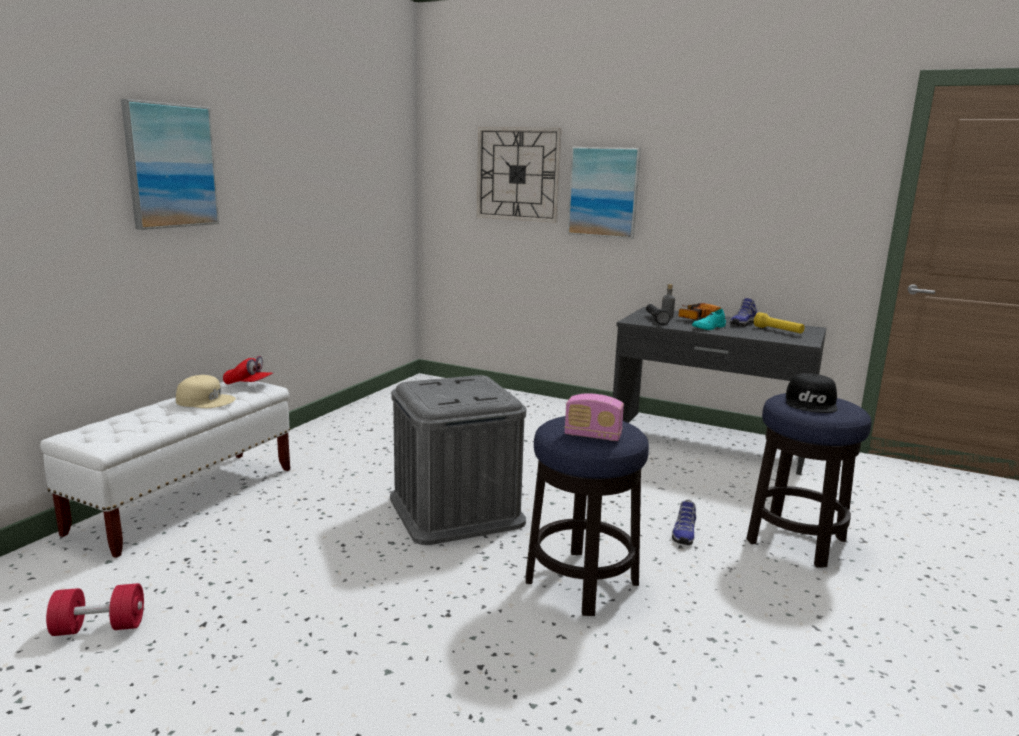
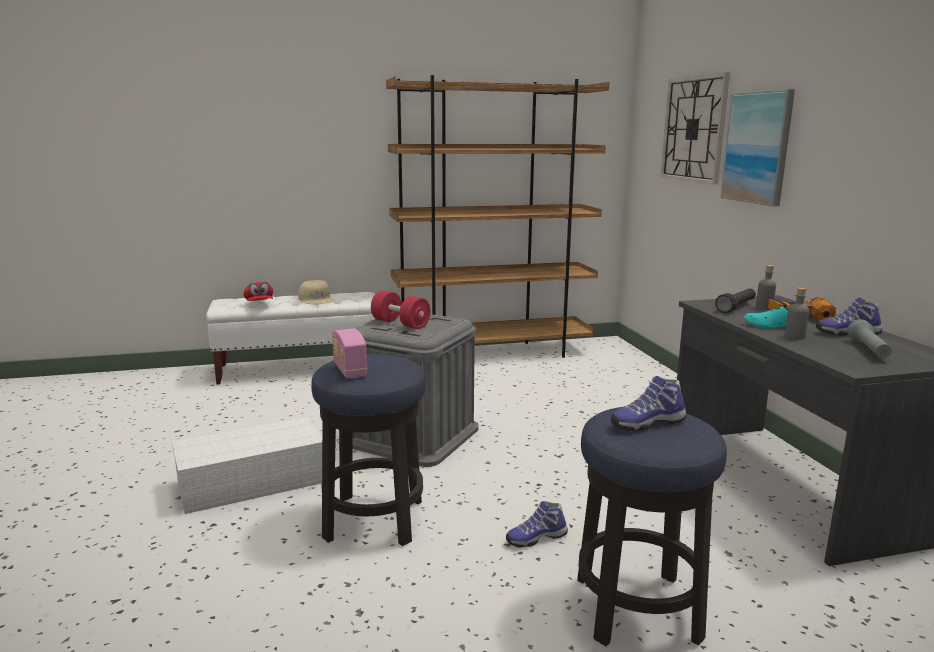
camera: 50 degrees right, 0 degrees up
(99, 627) = (149, 412): red dumbbell -> red dumbbell (400, 324)
(171, 166) = (330, 125): picture -> none
(248, 384) = (361, 296): red cap -> red cap (259, 304)
(356, 417) = (493, 353): none -> brown bookcase
(420, 615) = (254, 481): none -> white storage box
(735, 331) = (794, 337): none -> grey bottle
(778, 331) = (868, 350): yellow flashlight -> grey flashlight
(811, 403) = (646, 423): black cap -> shoe

